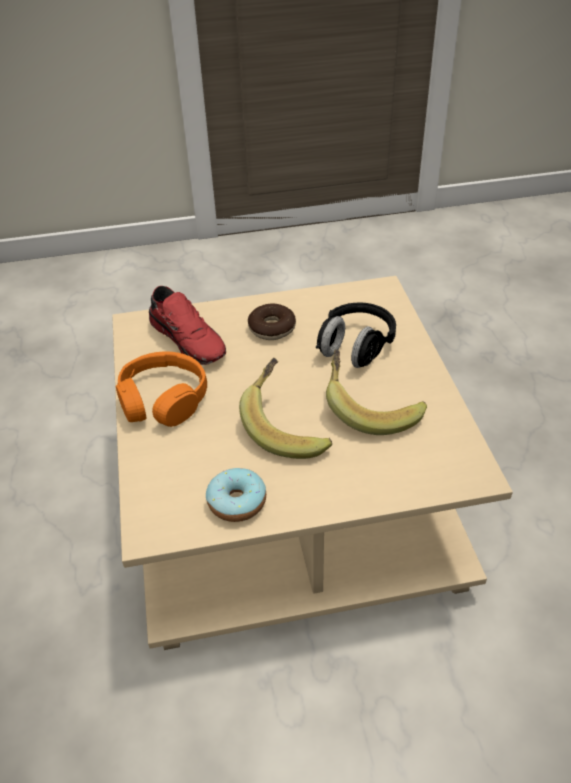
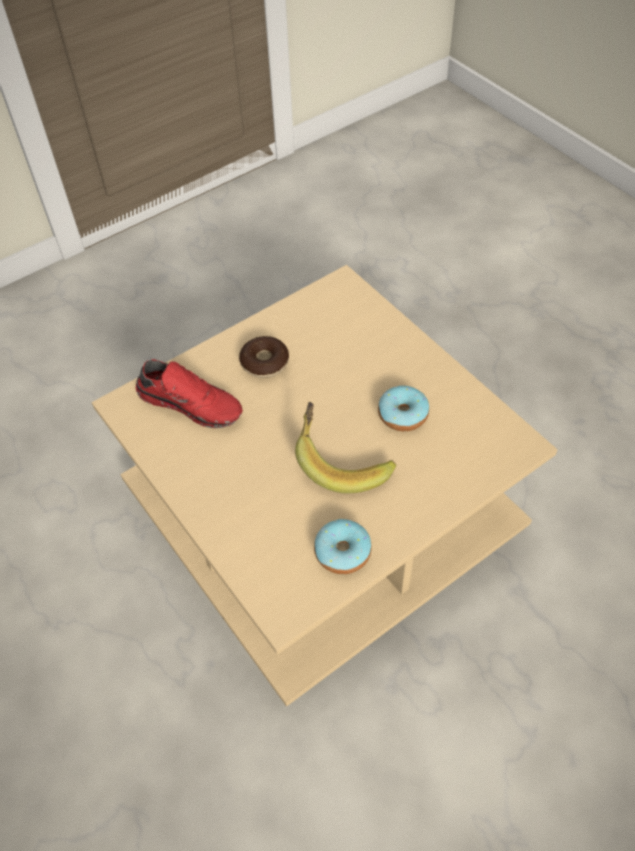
camera: 25 degrees left, 10 degrees up
(163, 399) = (208, 477): orange headphones -> none
(355, 347) = (354, 356): black headphones -> none
(370, 408) = (403, 414): banana -> donut

